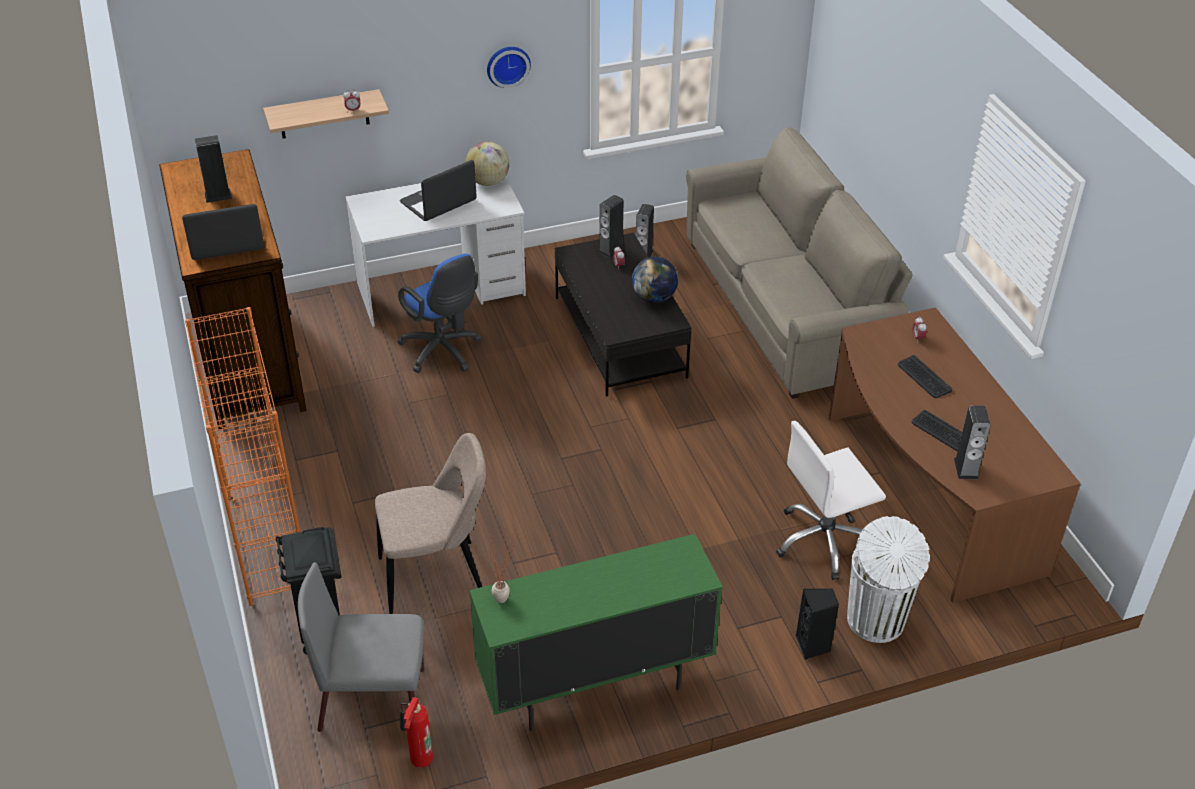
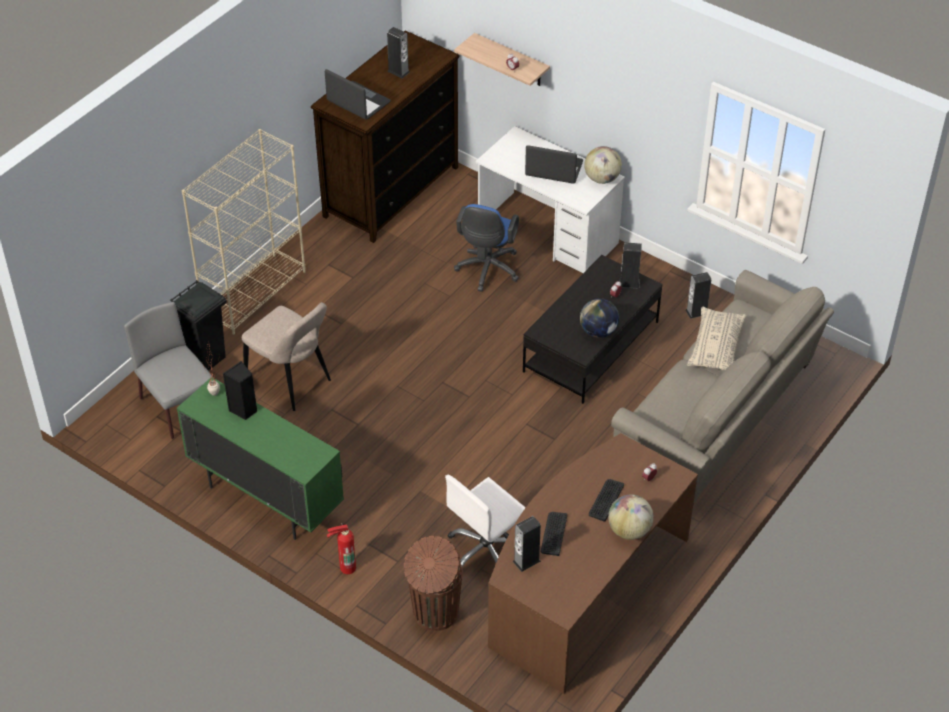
camera: 55 degrees right, 5 degrees up
(267, 541) = (254, 293): orange bookcase -> beige bookcase
(418, 759) = (153, 450): fire extinguisher -> fire extinguisher (346, 567)
(507, 65) = (641, 103): wall clock -> none
(749, 240) = (716, 347): none -> beige pillow
(813, 646) = (385, 589): black speaker -> black speaker (244, 410)
(824, 541) = (486, 552): white office chair -> white office chair turned 75 degrees counterclockwise
(876, 622) = (434, 613): white trash can -> brown trash can
(976, 381) = (629, 530): none -> globe

